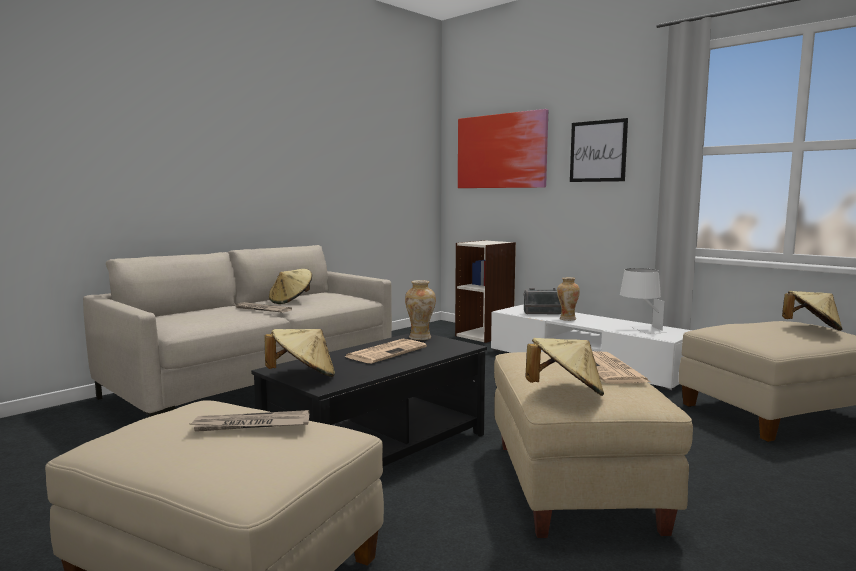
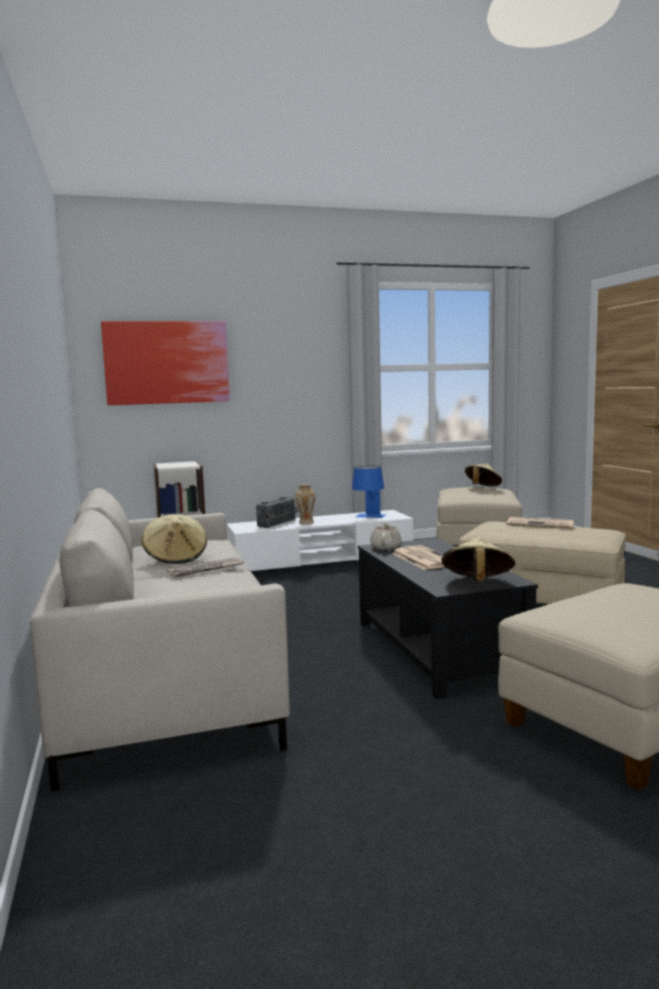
camera: 60 degrees left, 0 degrees up
(251, 425) = (621, 597): newspaper -> none
(420, 338) = (386, 547): vase -> beige teapot
(565, 393) = (584, 536): beige hat -> none
(598, 151) = (282, 366): picture -> none
(640, 329) = (369, 517): white table lamp -> blue table lamp

